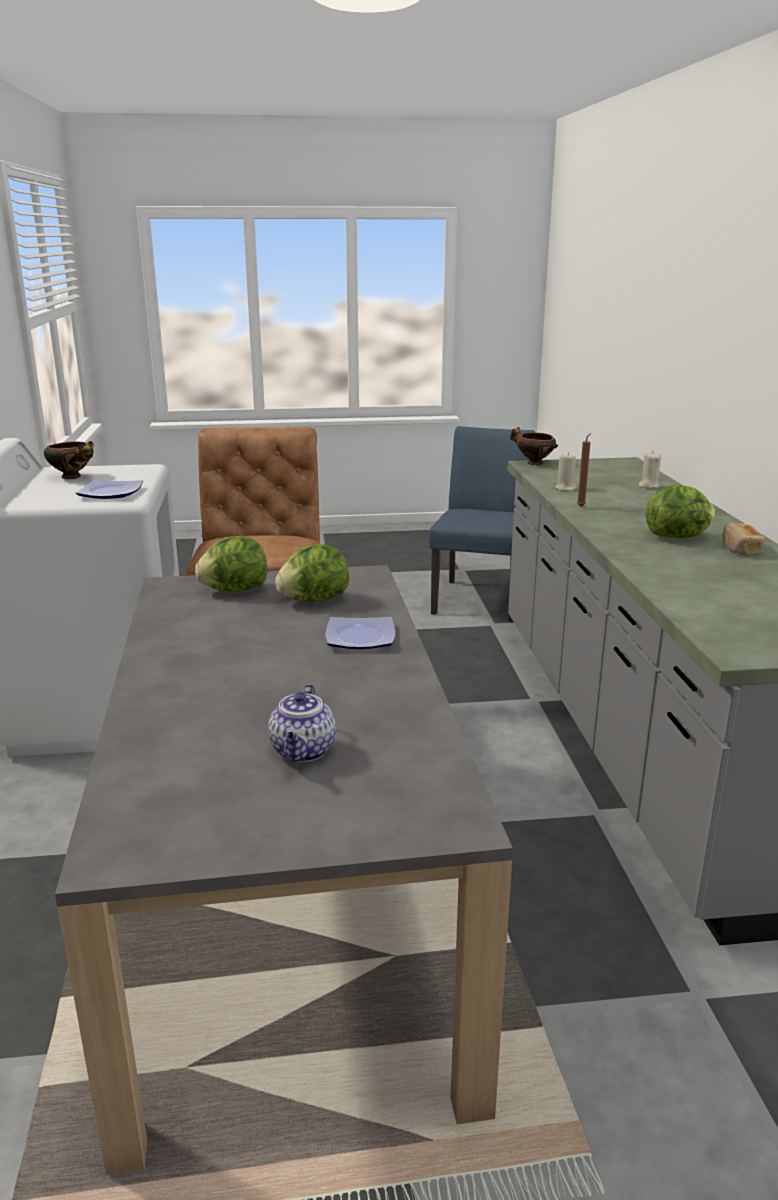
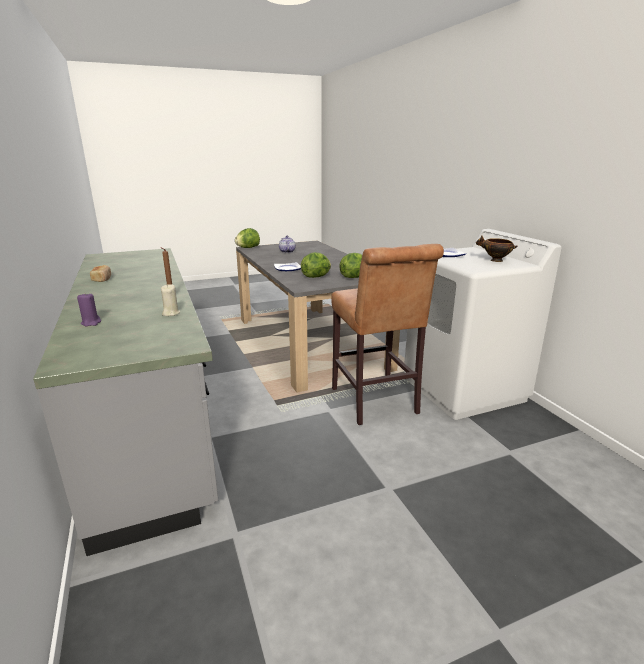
camera: 165 degrees right, 0 degrees up
(481, 597) = (249, 606): blue chair -> none
(533, 463) = (183, 347): bowl -> none
(648, 486) = (91, 323): beige candle -> purple candle
(678, 537) = (128, 282): lettuce -> lettuce (248, 248)

